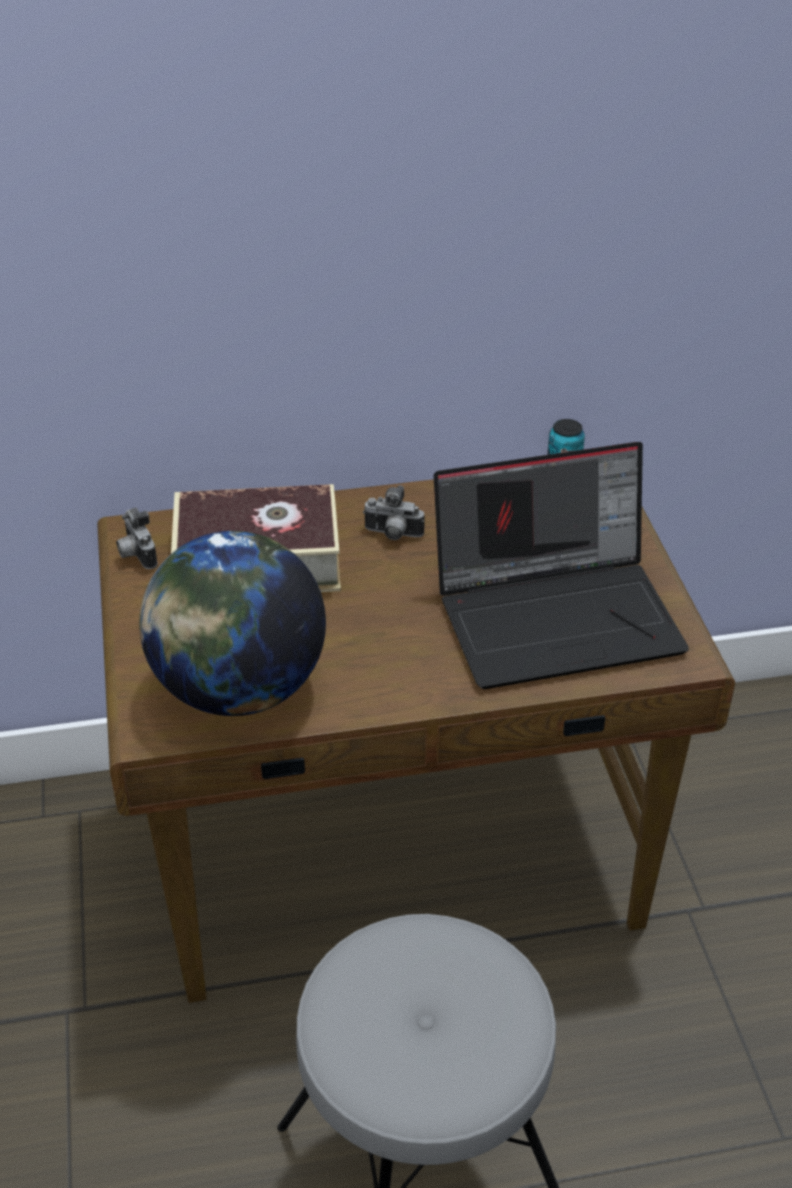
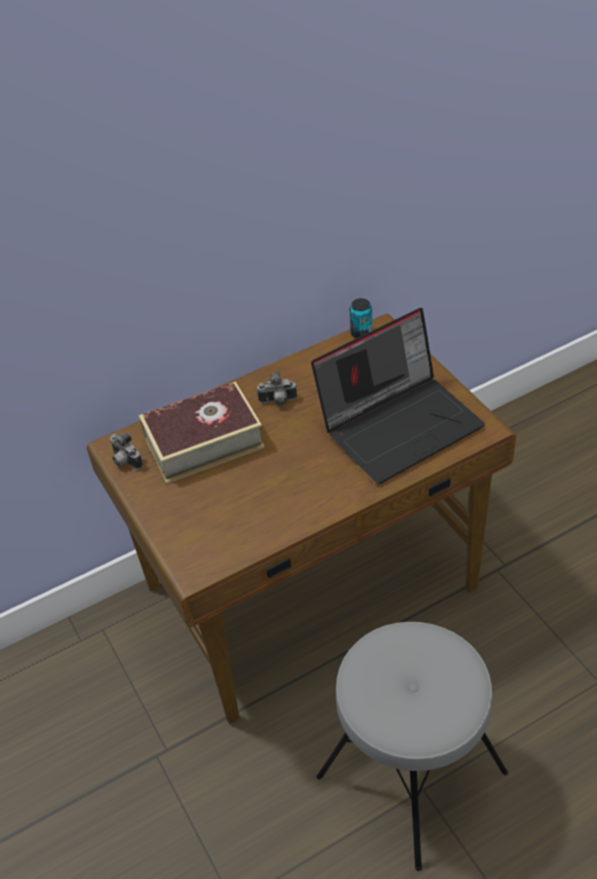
camera: 15 degrees left, 5 degrees up
(238, 689) = (235, 528): globe -> none

